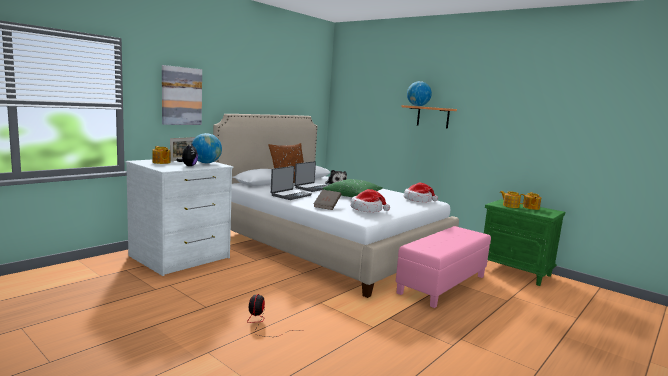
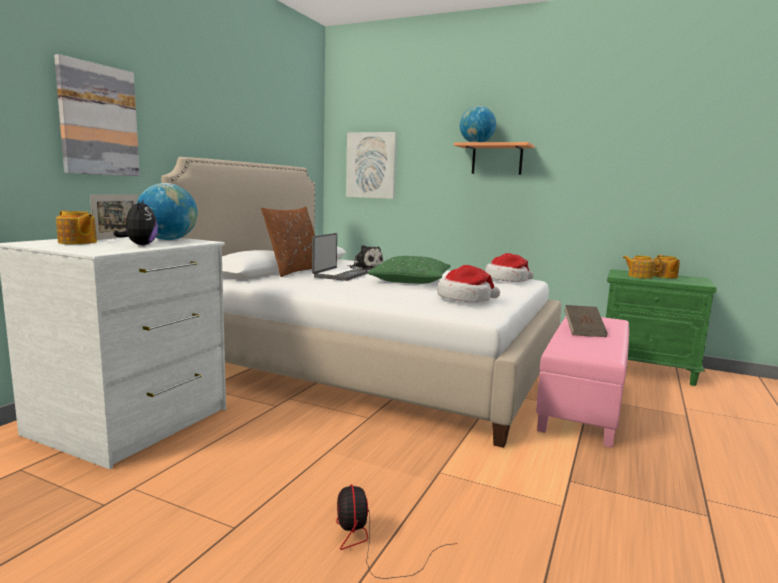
camera: 15 degrees left, 0 degrees up
(290, 195) = (320, 288): laptop -> none
(327, 206) = (397, 300): brown book -> brown book (584, 331)
(356, 115) = (371, 165): none -> picture

